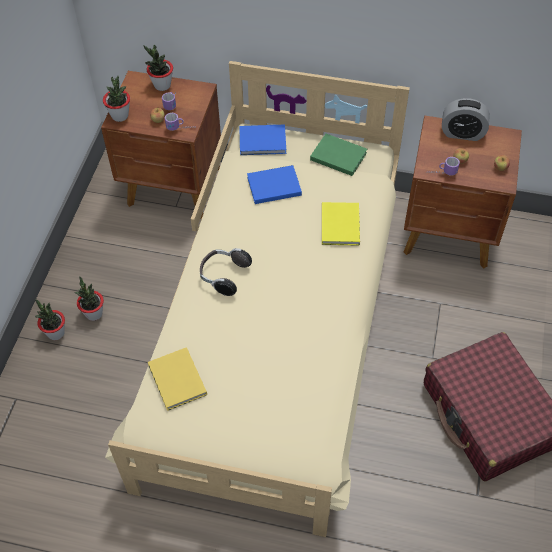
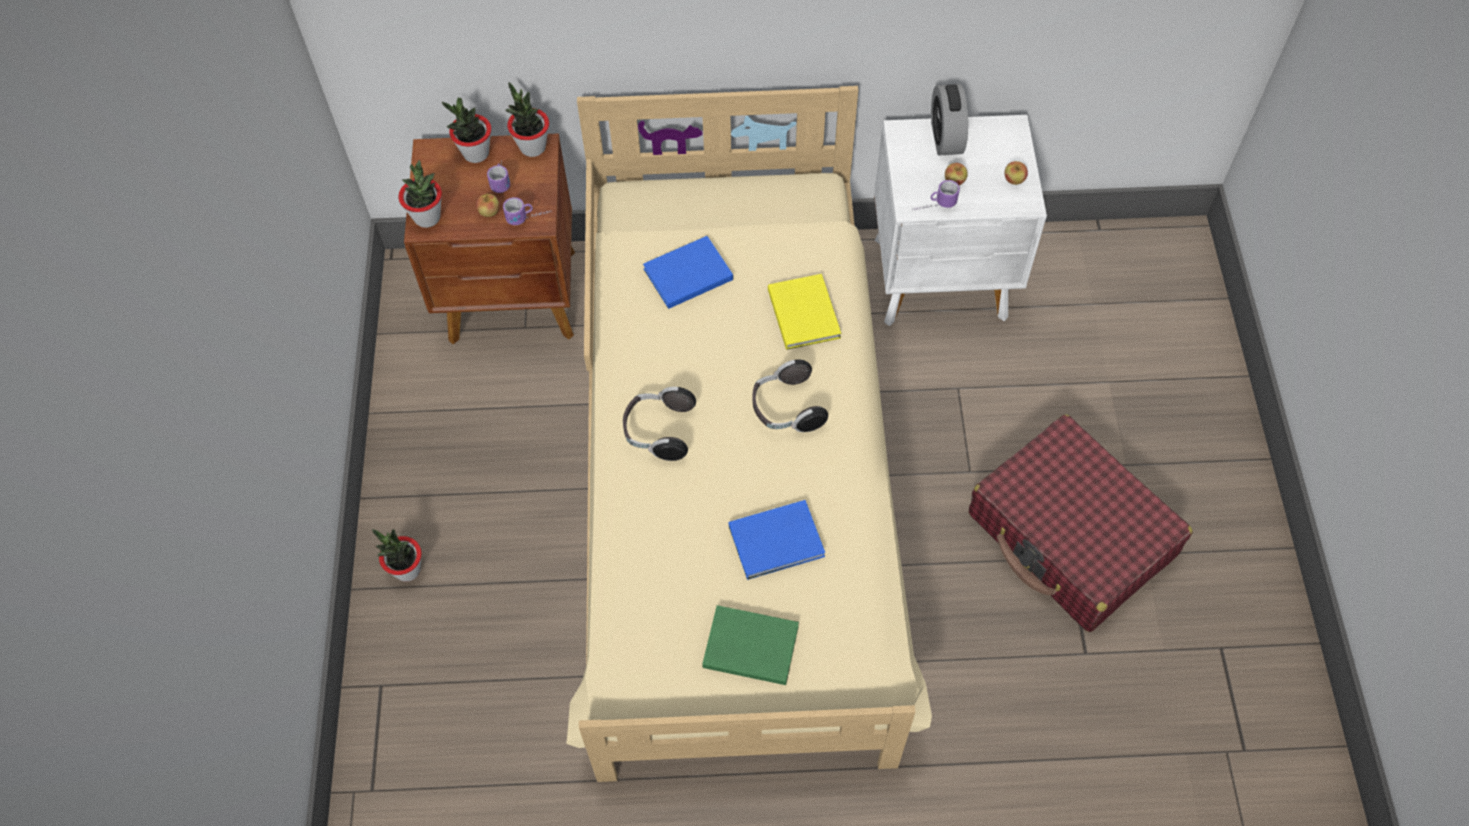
camera: 15 degrees left, 5 degrees up
(94, 313) = (455, 525): potted plant -> potted plant (532, 147)
(177, 381) = (643, 607): yellow book -> none
(264, 142) = (650, 207): blue book -> blue book (779, 542)
(310, 280) = (786, 408): none -> headphones
(337, 155) = (766, 205): green book -> green book (748, 645)
(450, 234) = (942, 280): brown nightstand -> white nightstand
(462, 133) = (946, 137): alarm clock -> alarm clock turned 90 degrees clockwise

